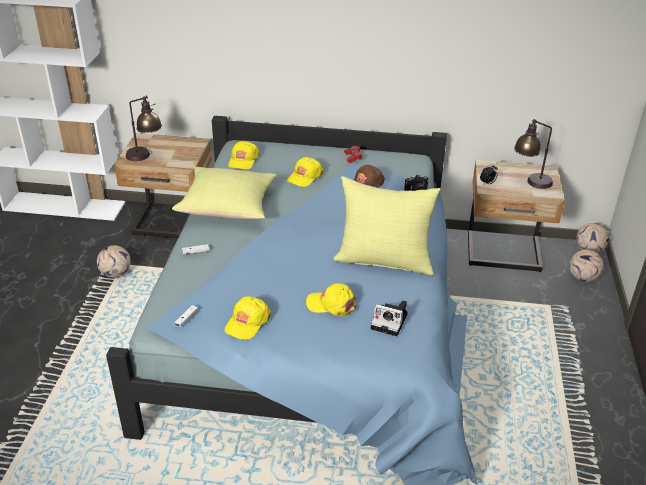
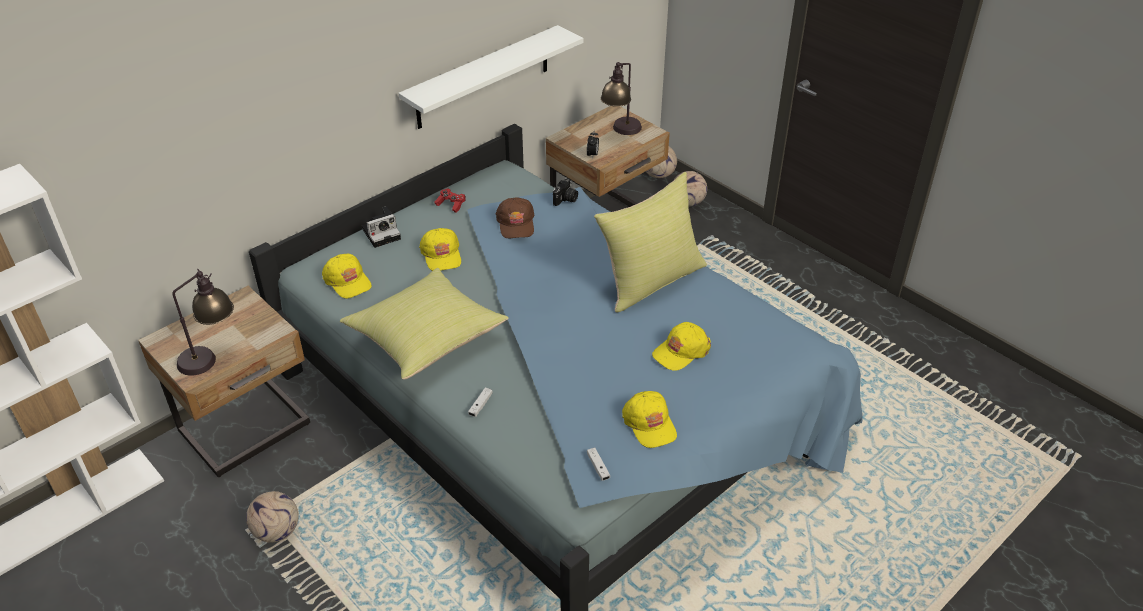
camera: 50 degrees left, 5 degrees up
(390, 321) = (743, 328): camera -> camera (382, 233)
(426, 84) = (483, 78): none -> white shelf

